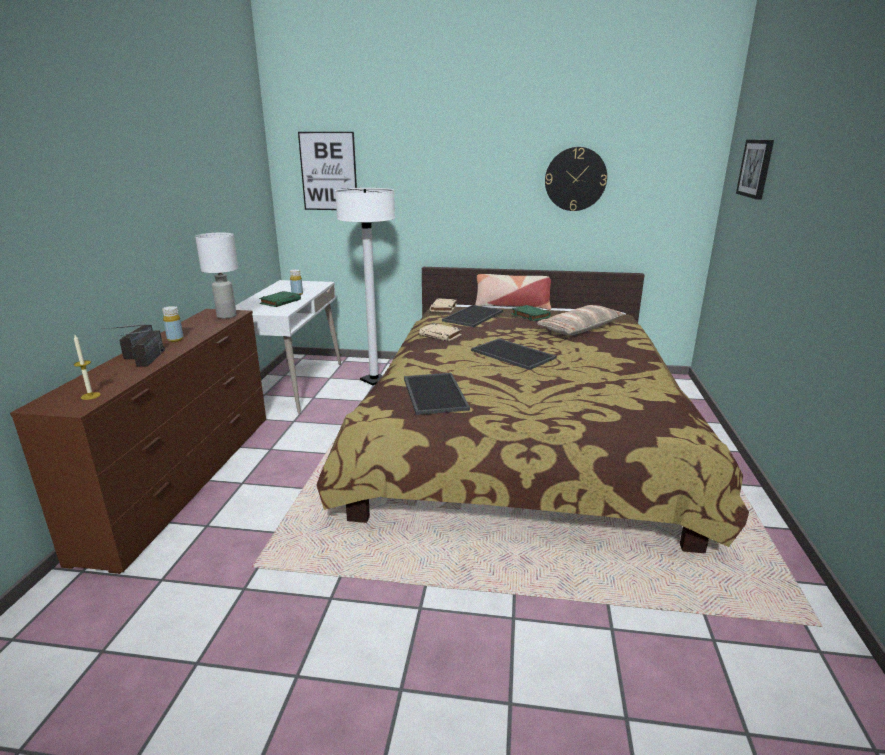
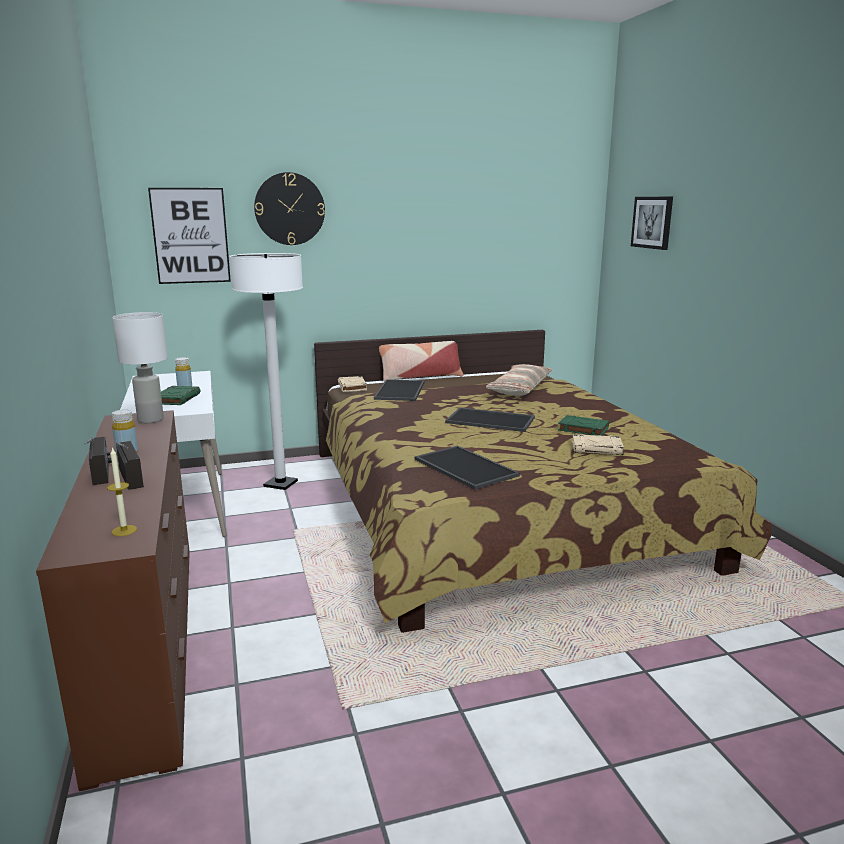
camera: 25 degrees left, 5 degrees down
(440, 335) = (392, 413): beige book -> beige book (597, 449)
(530, 315) = (456, 383): green book -> green book (582, 429)
(575, 179) = (472, 237): wall clock -> wall clock (289, 209)

